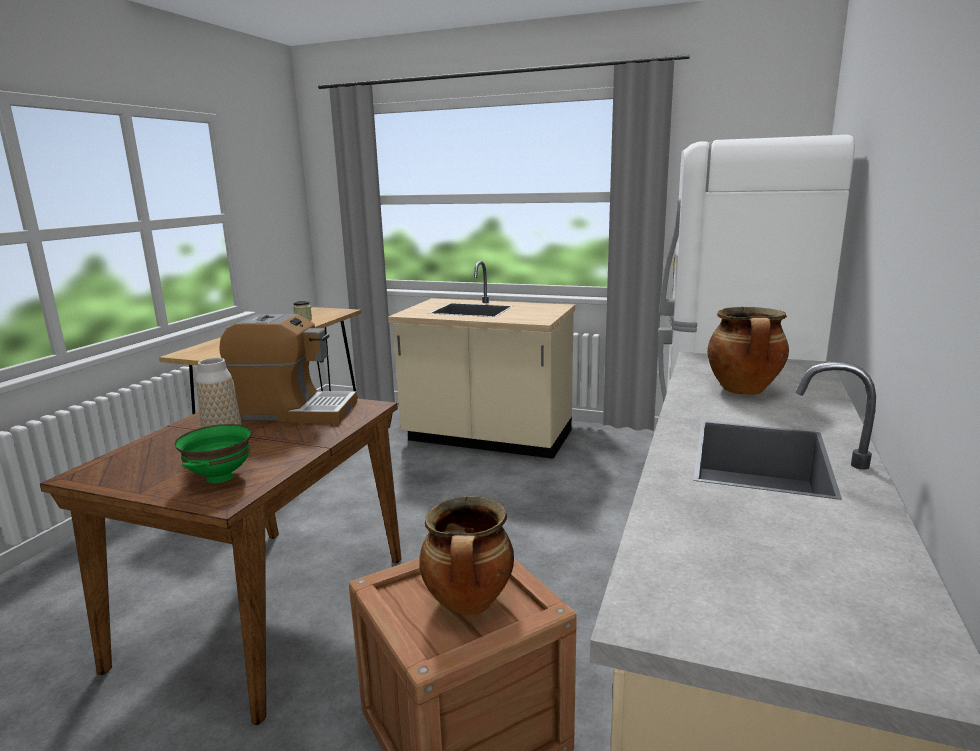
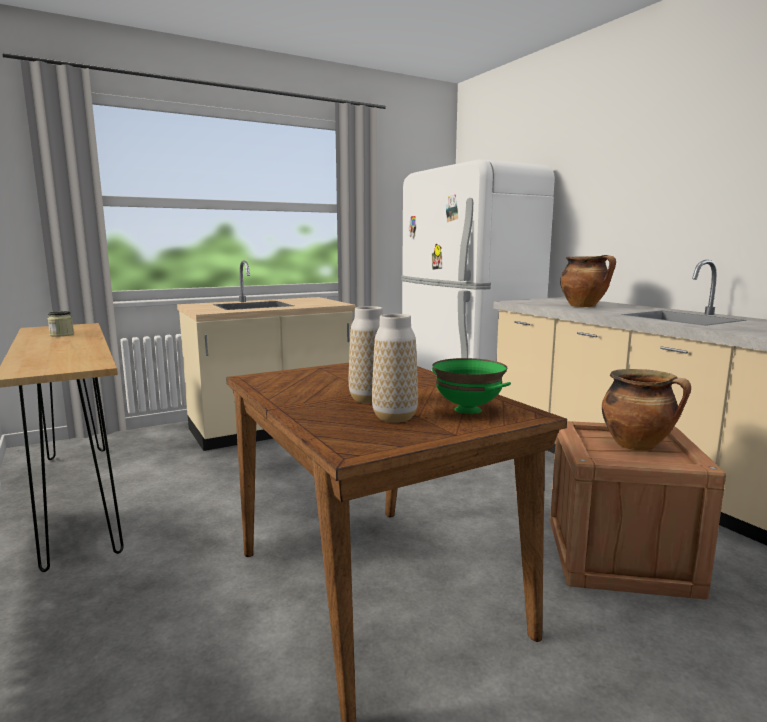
camera: 50 degrees left, 5 degrees down
(176, 462) = (394, 417): none -> vase
(294, 411) = (344, 376): coffee machine -> none

